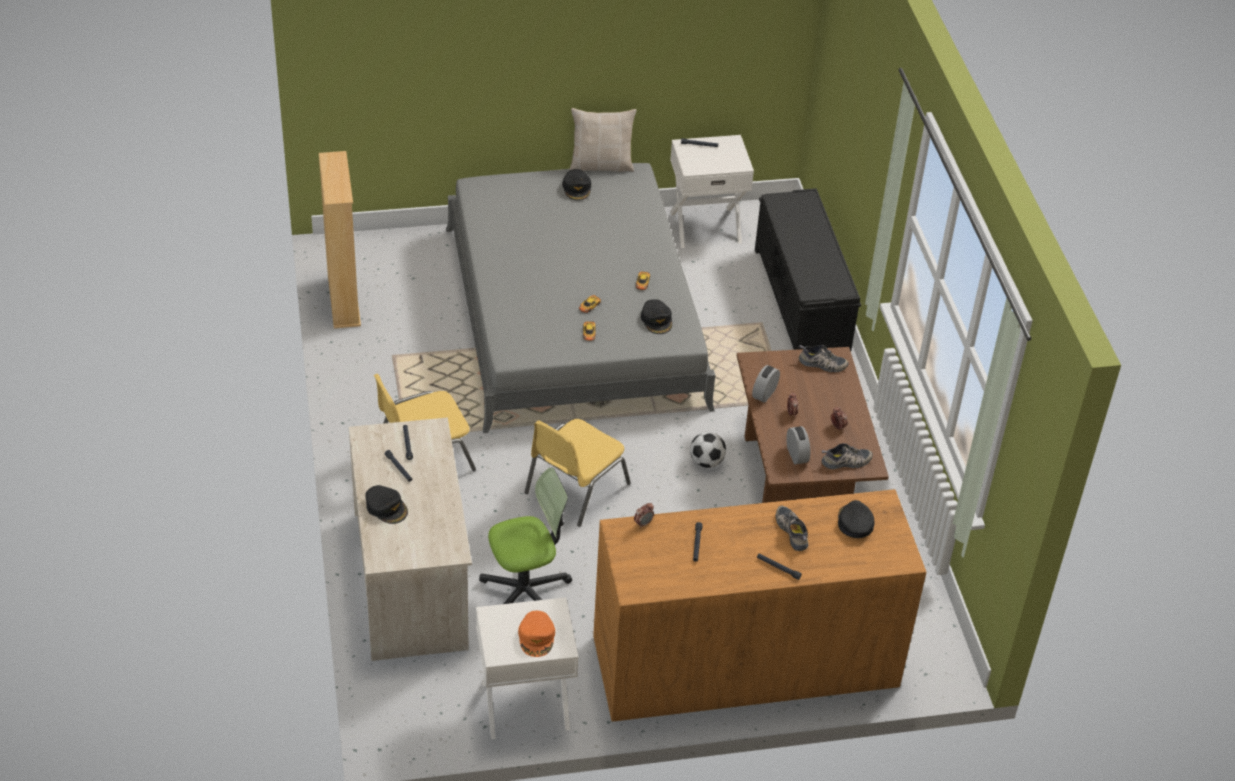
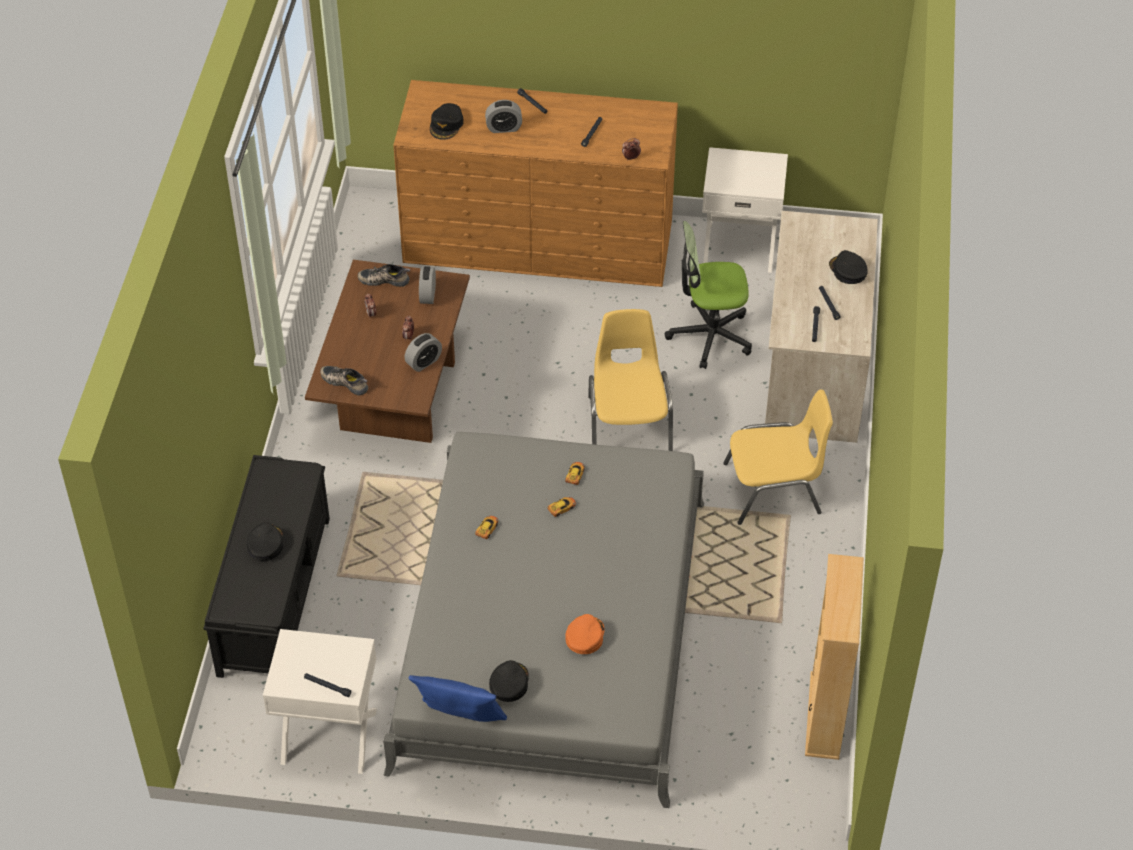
camera: 160 degrees left, 5 degrees up
(537, 637) = (738, 166): orange cap -> orange cap (584, 636)
(575, 489) = (628, 423): yellow chair -> yellow chair turned 60 degrees counterclockwise
(601, 165) = (460, 720): beige pillow -> blue pillow
(657, 320) = (493, 476): black cap -> black cap (265, 544)
(706, 462) = (484, 423): football -> none
(793, 531) = (504, 128): shoe -> alarm clock

